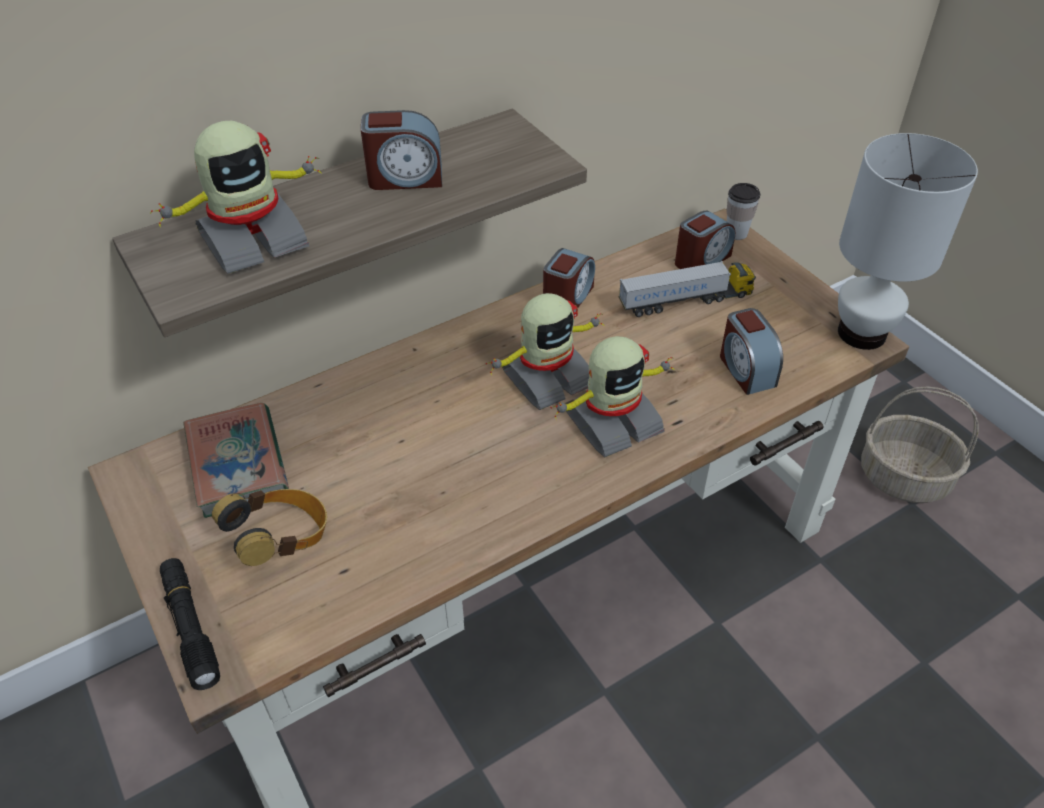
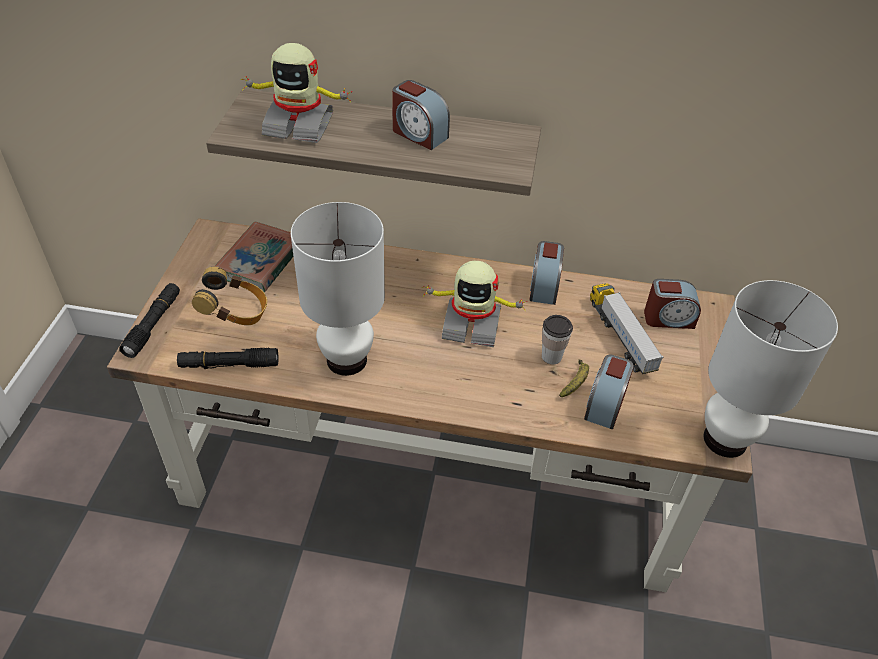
camera: 40 degrees right, 0 degrees up
(347, 601) = (229, 365): none -> black flashlight
(472, 500) = (347, 361): none -> white table lamp
(567, 298) = (544, 287): alarm clock -> alarm clock turned 120 degrees clockwise
(612, 421) = (477, 375): toy robot -> none
(685, 301) = (620, 337): toy truck -> toy truck turned 135 degrees counterclockwise
(700, 367) = (575, 382): none -> banana
(736, 233) = (719, 316): cup -> cup (551, 356)
(904, 477) = (783, 611): basket -> none

